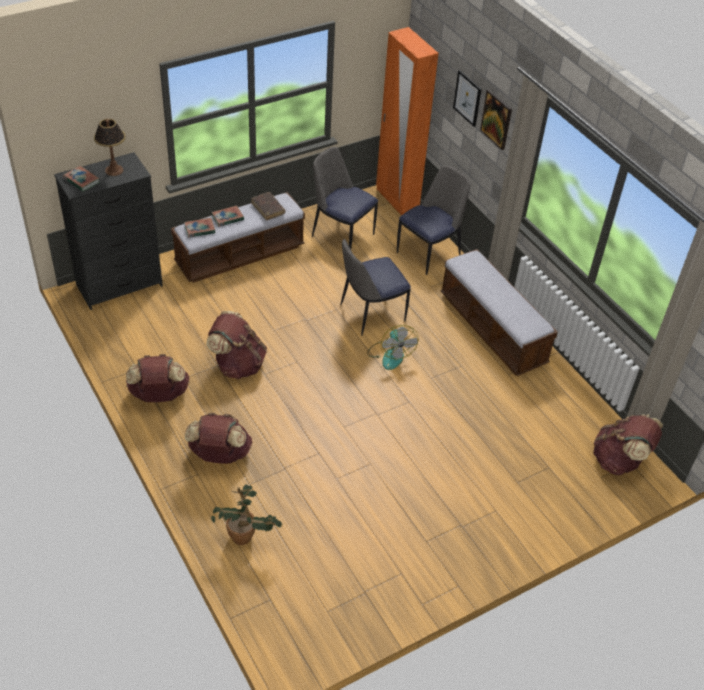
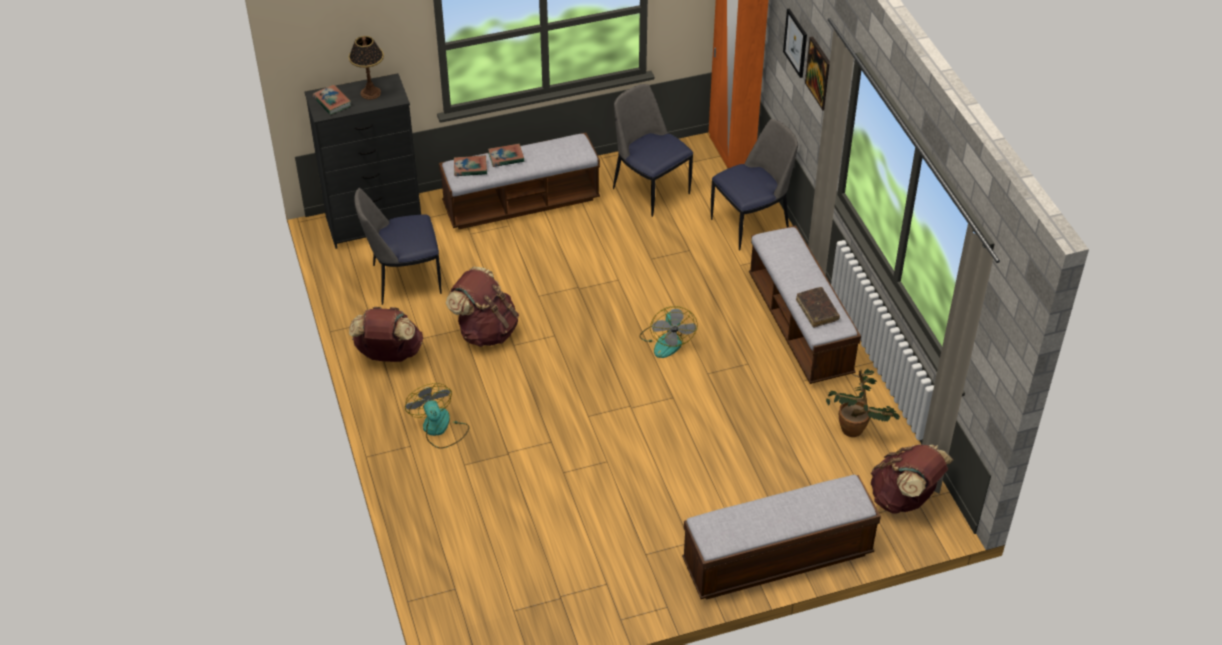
camera: 15 degrees right, 0 degrees up
(219, 455) = (439, 429): brown backpack -> fan
(246, 539) = (445, 522): potted plant -> potted plant (856, 432)
(268, 209) = (556, 151): brown book -> brown book (817, 310)
(370, 314) = (657, 289): chair -> chair (404, 280)
(536, 528) = (777, 558): none -> bench

